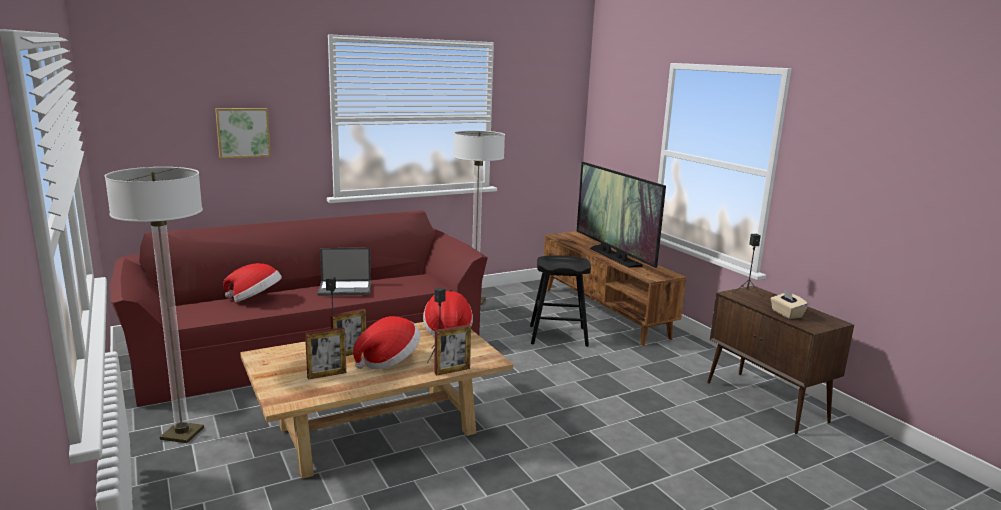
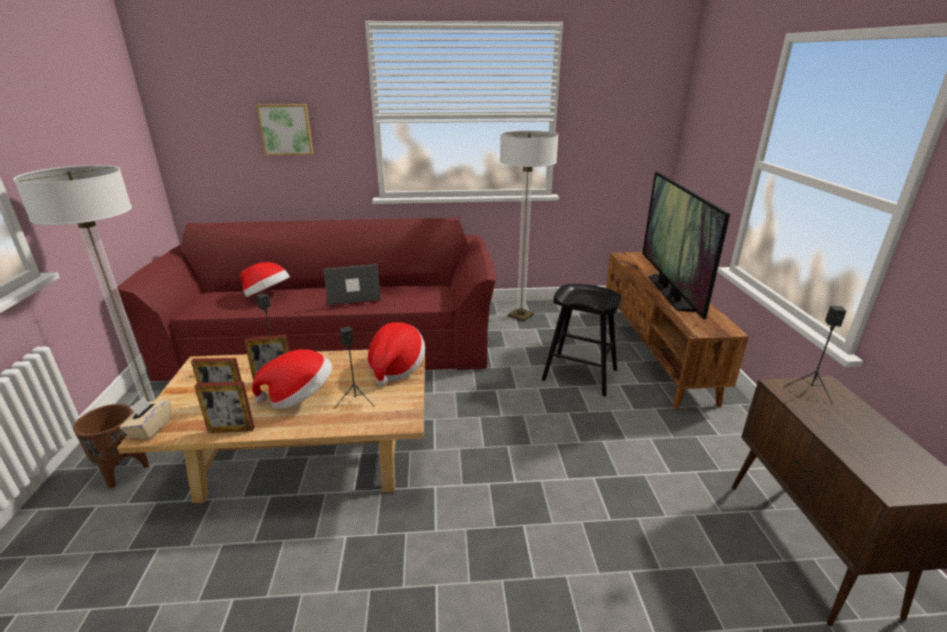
camera: 25 degrees right, 10 degrees up
(201, 475) = (125, 472): none -> brown planter
(346, 288) = (353, 294): laptop -> laptop turned 150 degrees clockwise
(452, 371) = (346, 427): picture frame -> picture frame (231, 430)
(786, 314) = (856, 447): beige tissue box -> beige tissue box (150, 429)

